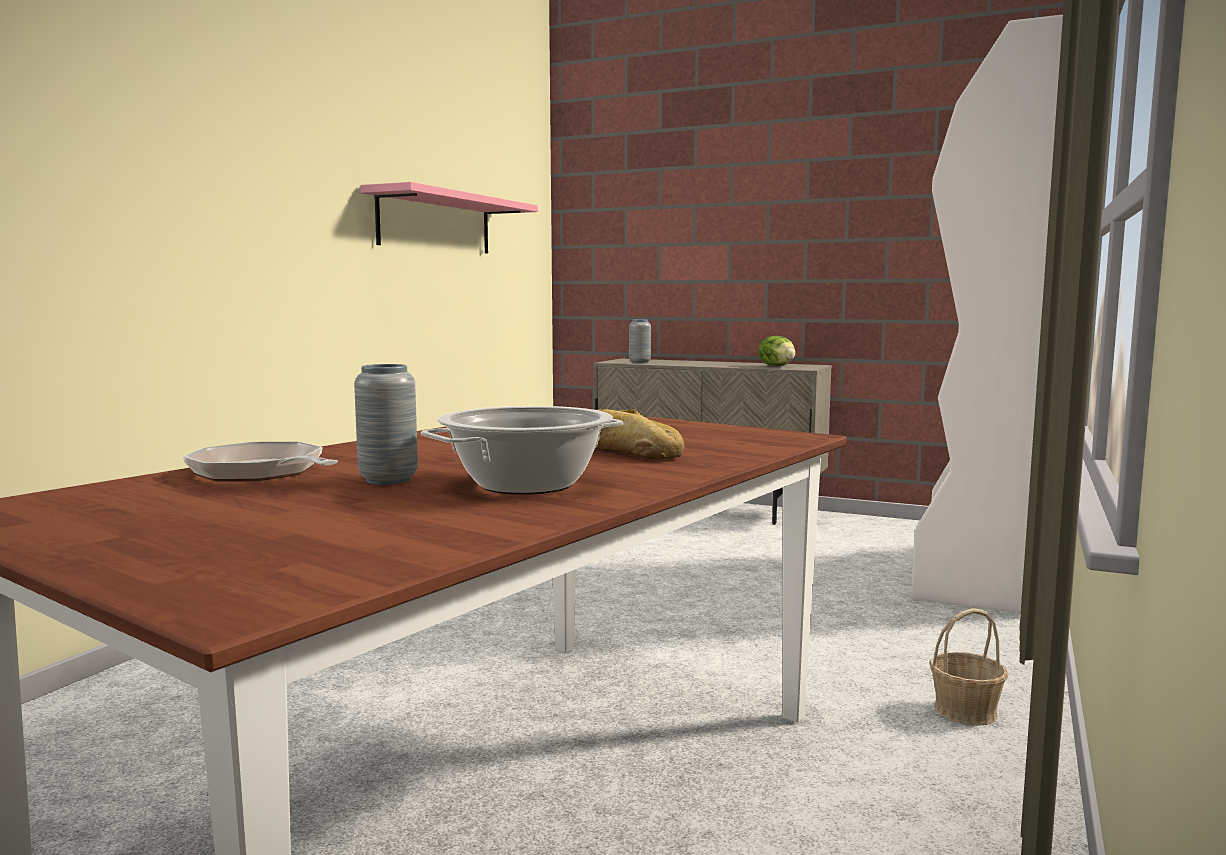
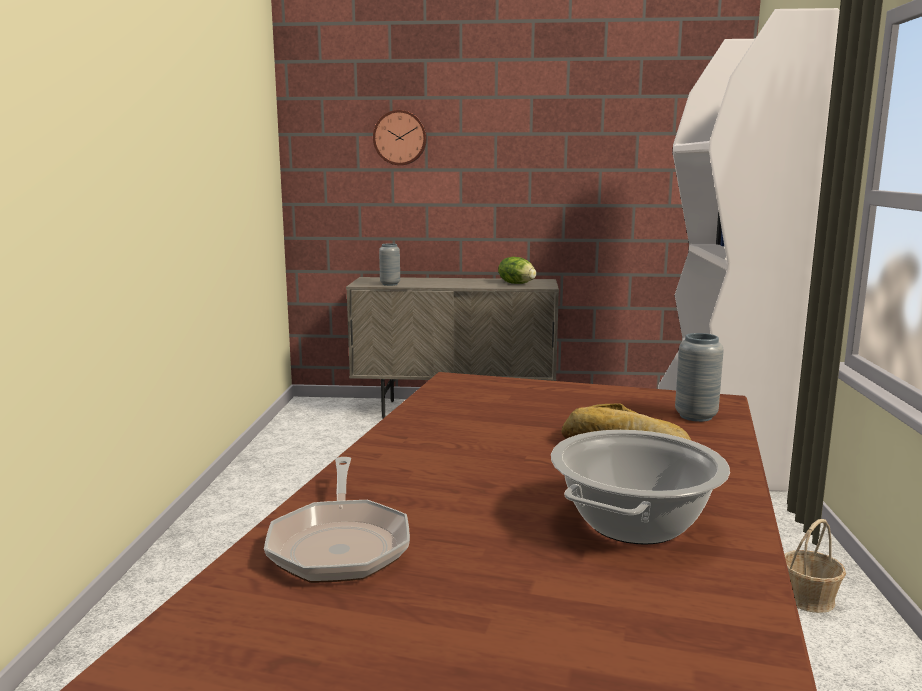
camera: 20 degrees left, 5 degrees up
(262, 473) = (340, 544): frying pan -> frying pan turned 120 degrees counterclockwise
(388, 480) = (494, 536): grey vase -> grey vase (696, 416)
(436, 223) = (205, 160): pink shelf -> none
(667, 210) = (400, 138): none -> wall clock

